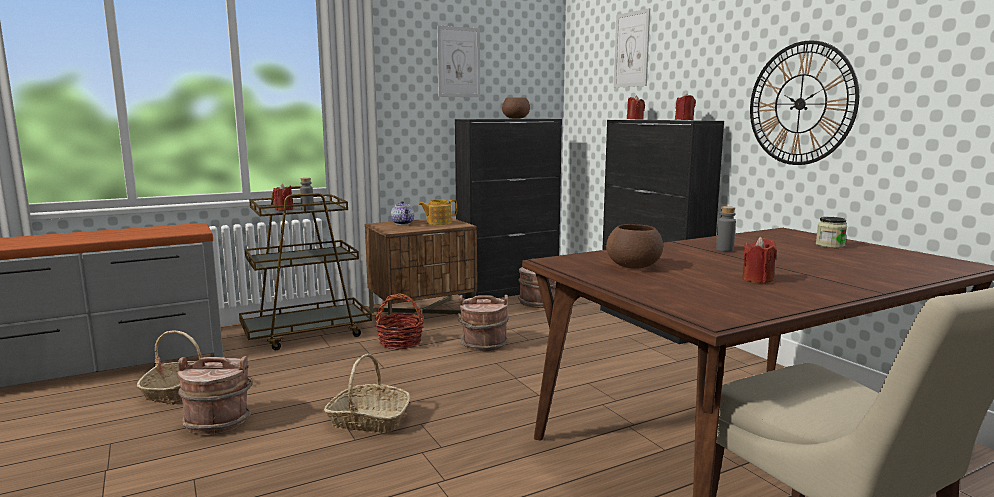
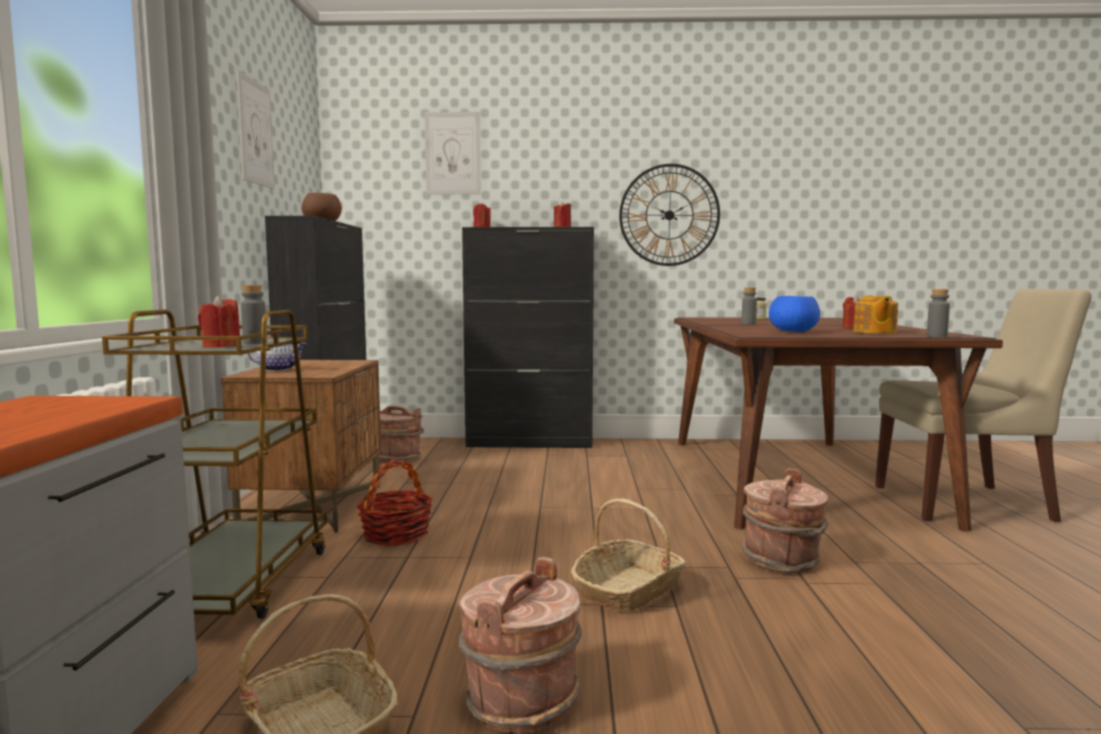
camera: 60 degrees left, 5 degrees down
(438, 222) = (317, 363): teapot -> teapot (874, 332)
(484, 344) = (478, 501): brown bucket -> brown bucket (782, 560)
(634, 266) = (794, 331): brown bowl -> blue bowl
(675, 308) = (937, 336): none -> grey bottle

